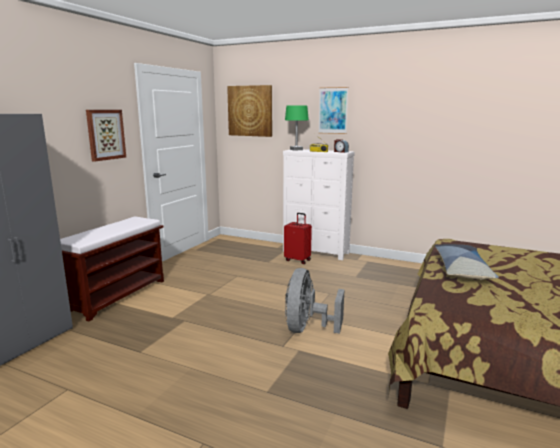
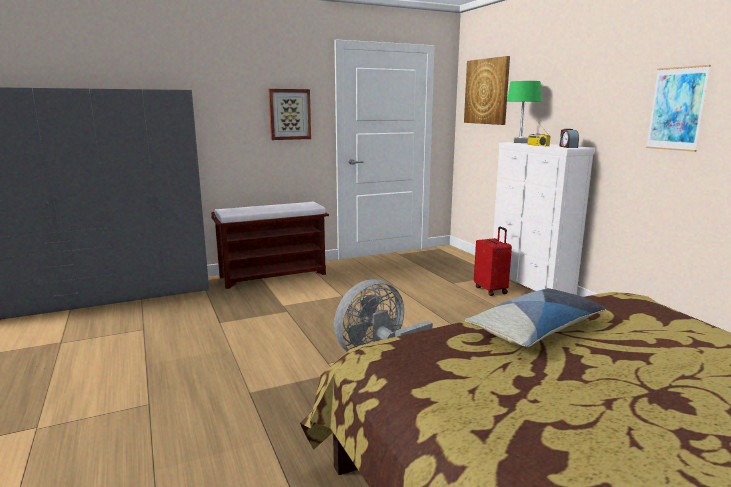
camera: 40 degrees right, 0 degrees up
(333, 110) = (574, 87): picture -> picture (676, 109)

